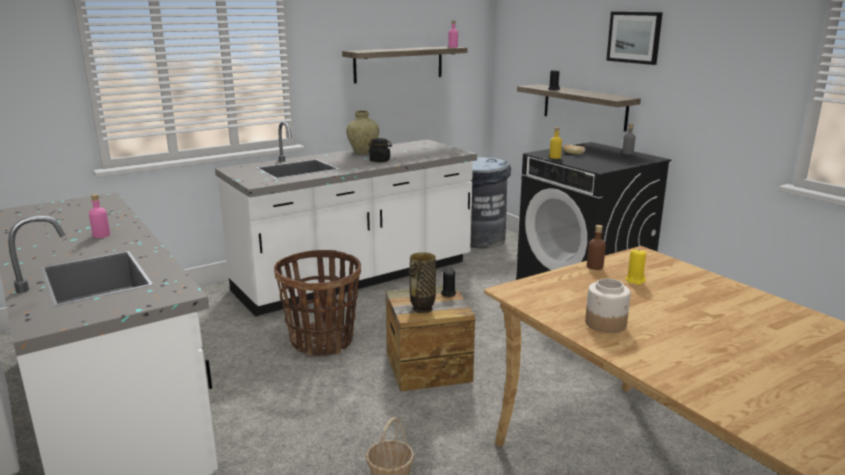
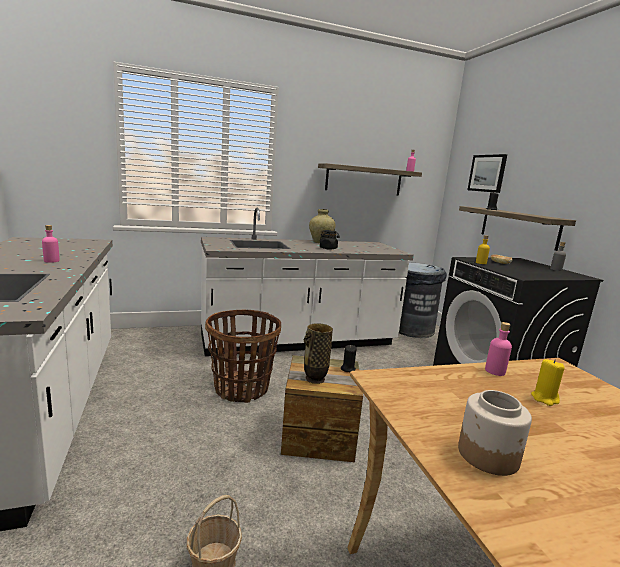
camera: 15 degrees right, 5 degrees down
(595, 267) = (495, 371): brown bottle -> pink bottle
(634, 37) = (576, 163): picture -> picture (487, 173)

